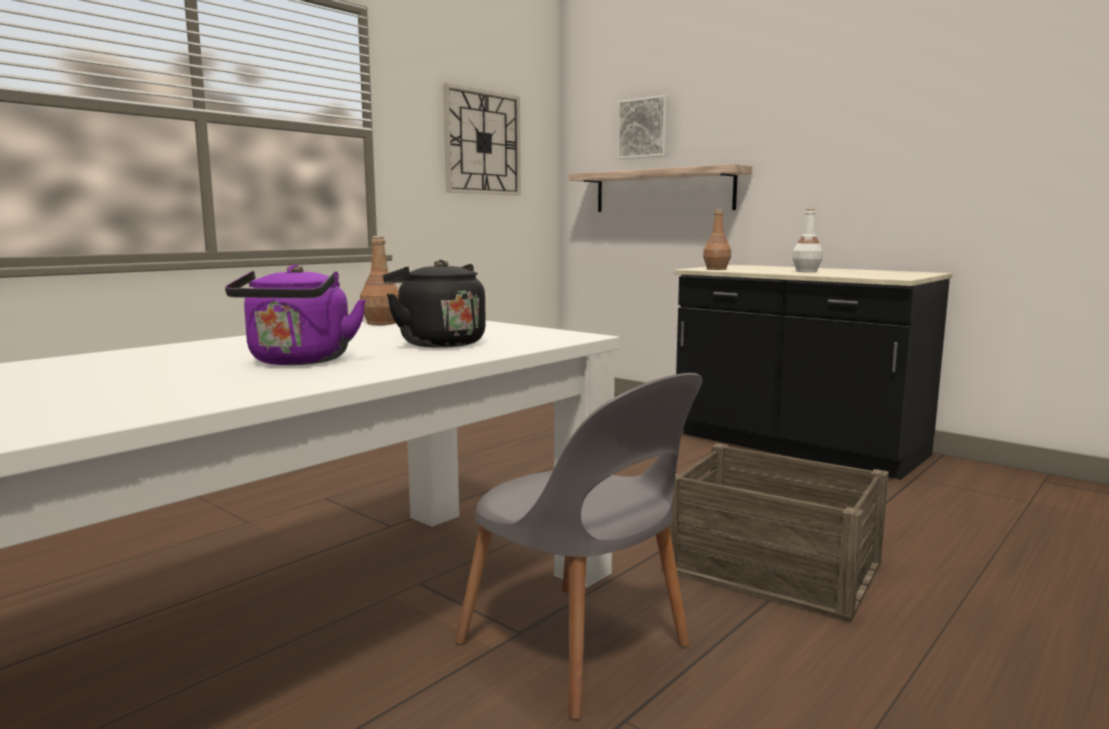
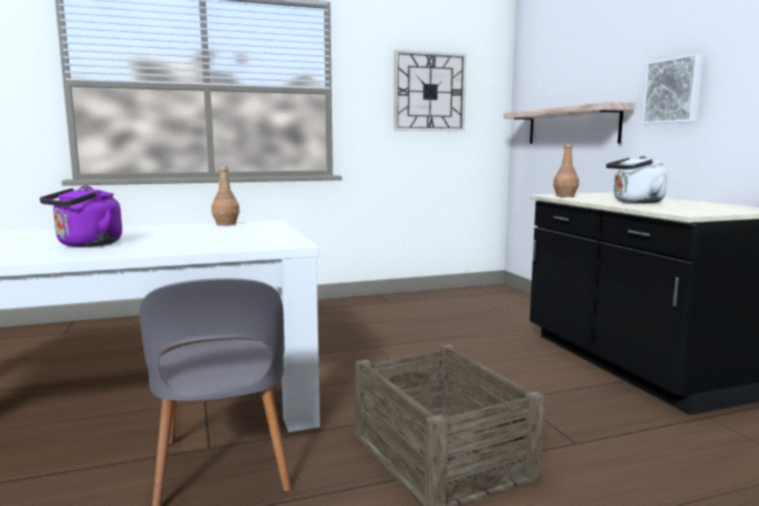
camera: 30 degrees right, 0 degrees up
(438, 343) = (195, 240): black kettle -> none
(644, 128) = (561, 72): picture -> picture (673, 91)
(806, 271) = (635, 202): white bottle -> white kettle

